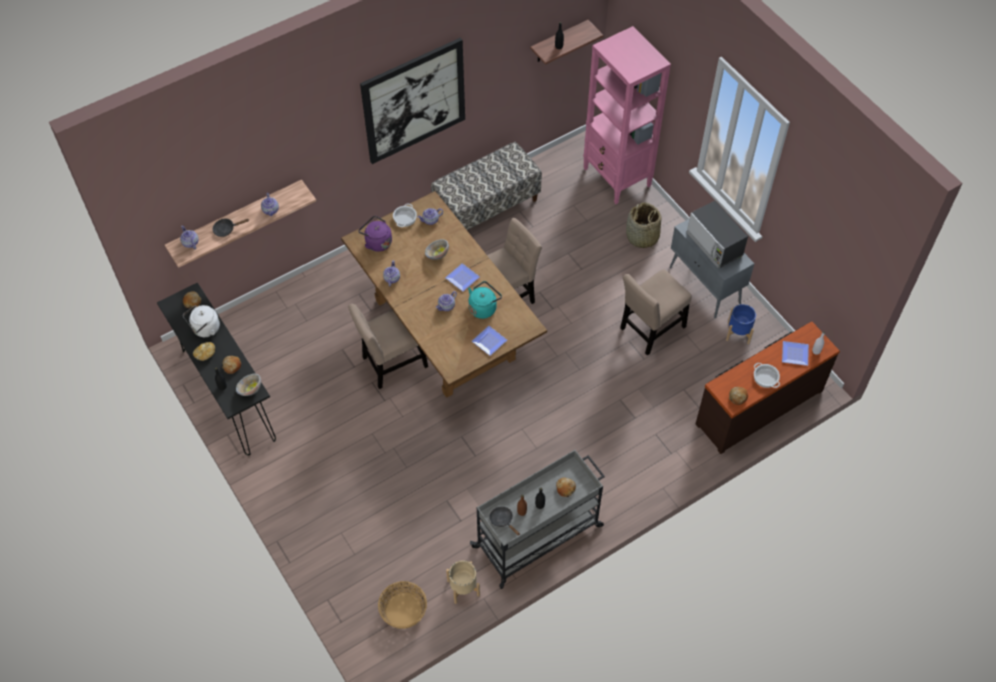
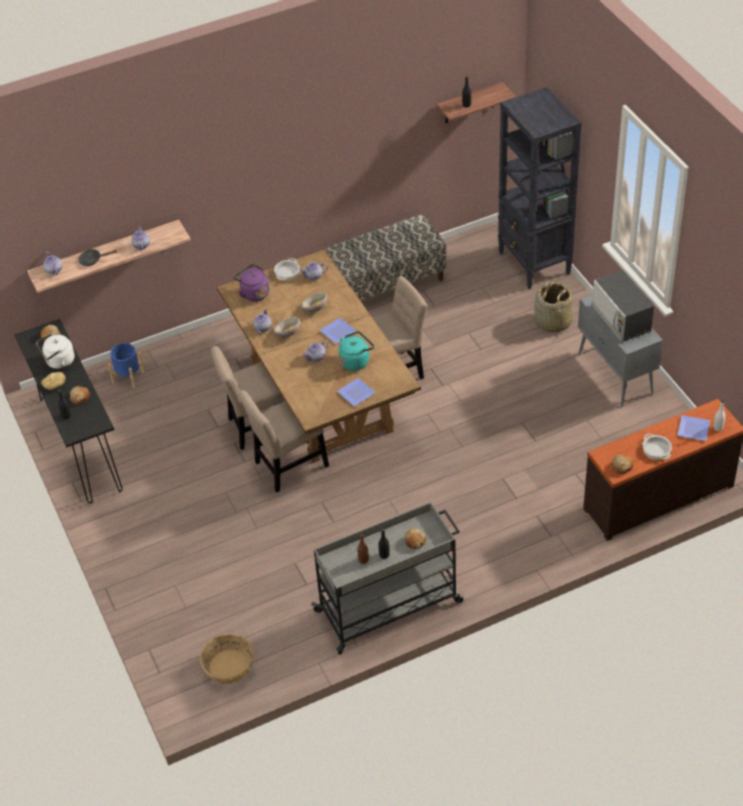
camera: 10 degrees right, 10 degrees down
(250, 390) = (94, 421): bowl -> bowl (288, 333)
(414, 101) = (304, 147): picture -> none
(463, 588) = (298, 650): beige planter -> none
(503, 520) = (341, 567): black frying pan -> none
(617, 178) = (534, 264): pink bookcase -> black bookcase
(650, 330) = (547, 413): beige chair -> beige chair (288, 466)
(738, 333) = (646, 422): blue planter -> blue planter (128, 377)

